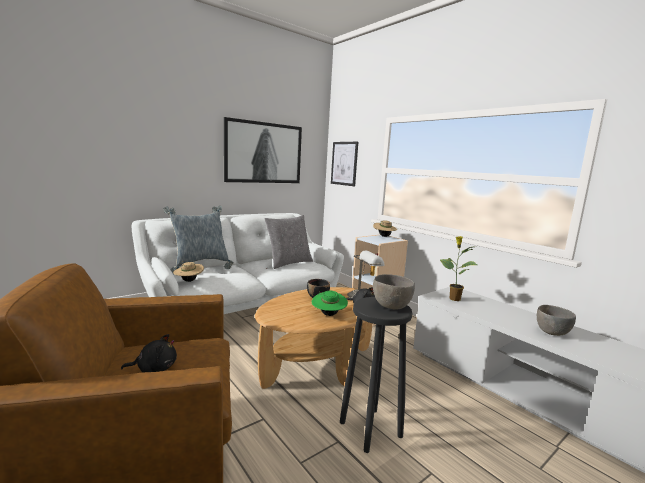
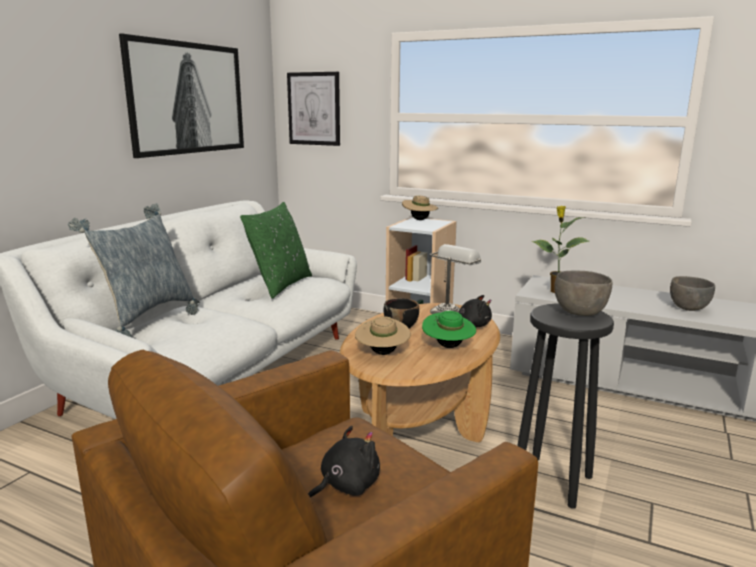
camera: 25 degrees left, 5 degrees up
(188, 281) = (162, 347): beige hat -> beige hat (382, 353)
(288, 263) = (280, 285): grey pillow -> green pillow

